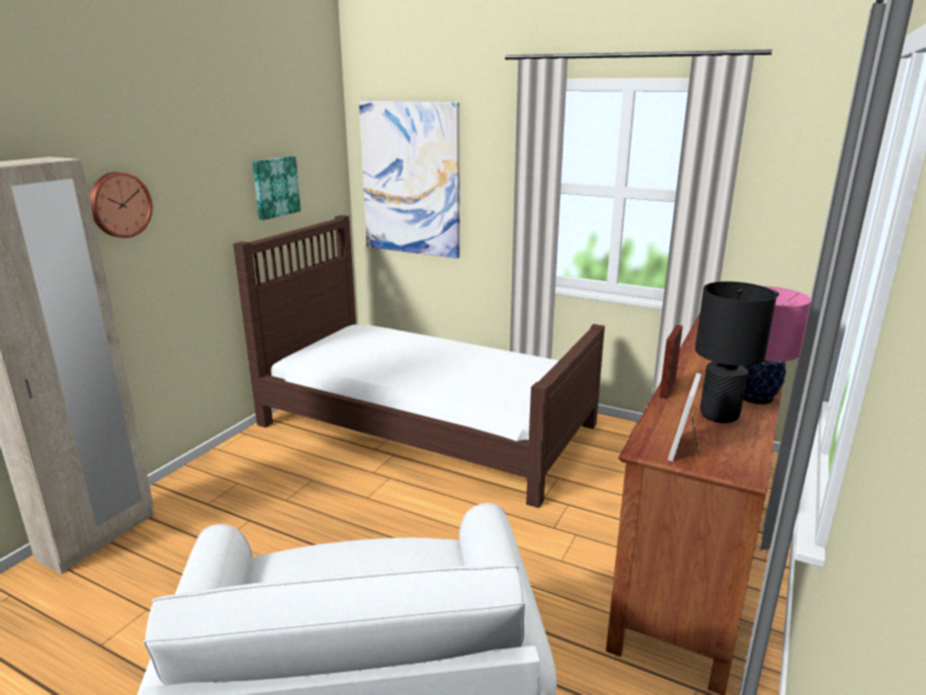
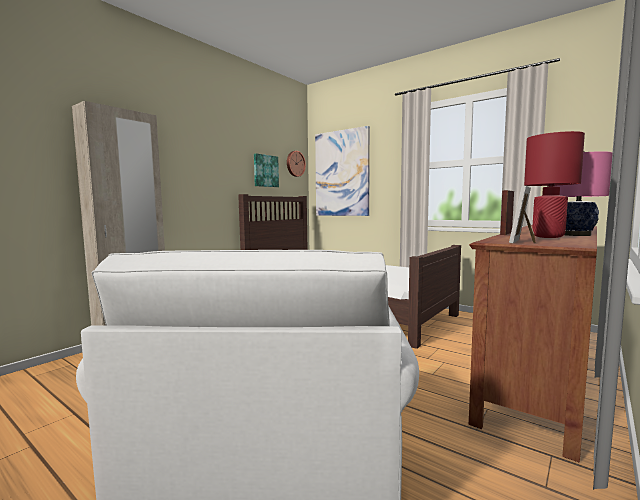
camera: 10 degrees right, 15 degrees down
(119, 204) = (177, 156): wall clock -> wall clock (295, 163)
(719, 418) = (548, 237): black table lamp -> red table lamp

